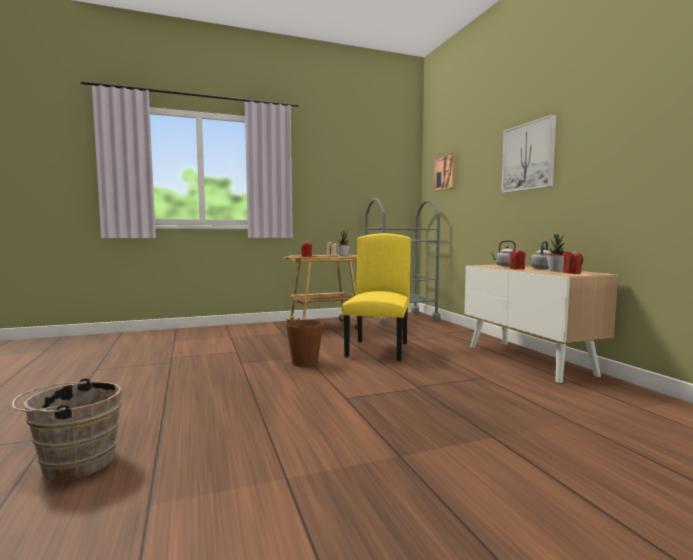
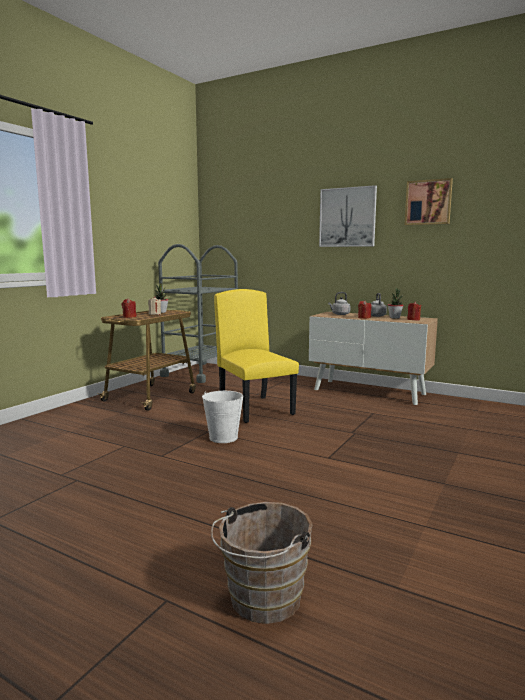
camera: 40 degrees left, 5 degrees up
(305, 362) = (223, 437): brown bucket -> white bucket
(446, 172) = (239, 218): picture -> picture (428, 202)

